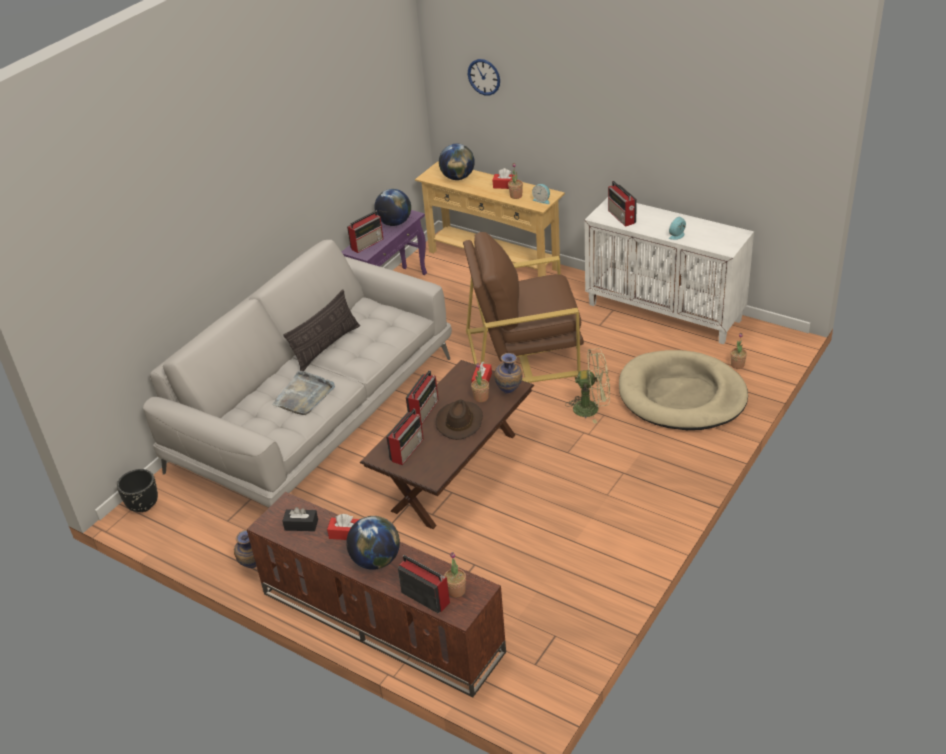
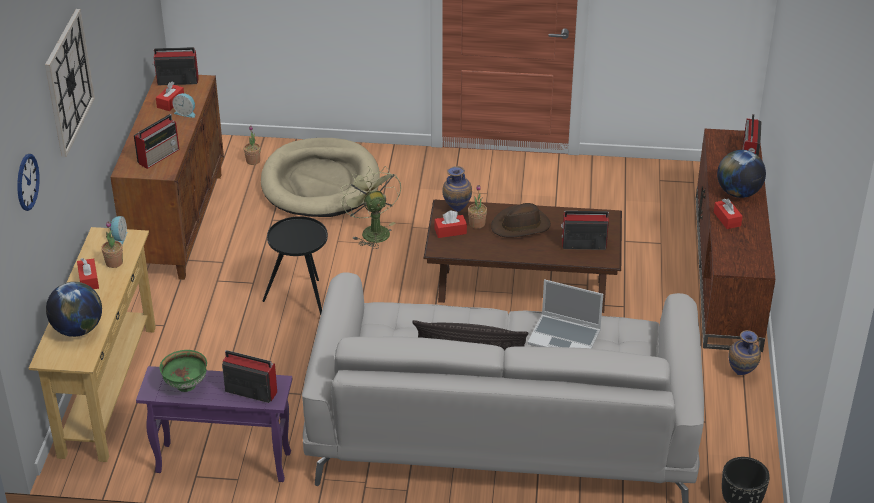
camera: 120 degrees left, 0 degrees up
(301, 525) = (741, 247): black tissue box -> none
(304, 395) = (565, 337): grey tray -> laptop
(394, 223) = (185, 385): globe -> green bowl
(424, 410) = (520, 253): radio -> radio (176, 81)
(456, 591) = (729, 145): potted plant -> none
(523, 352) = (301, 303): brown armchair -> black side table
(576, 83) = (68, 82): none -> wall clock
(665, 312) = (177, 223): white cabinet -> brown cabinet
(699, 231) = (170, 102): none -> red tissue box

